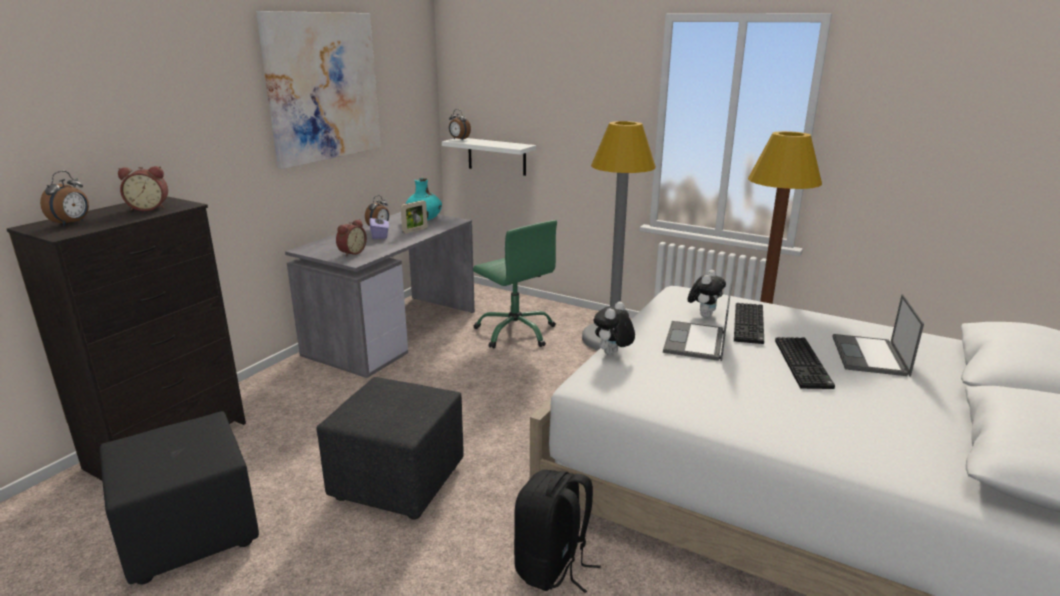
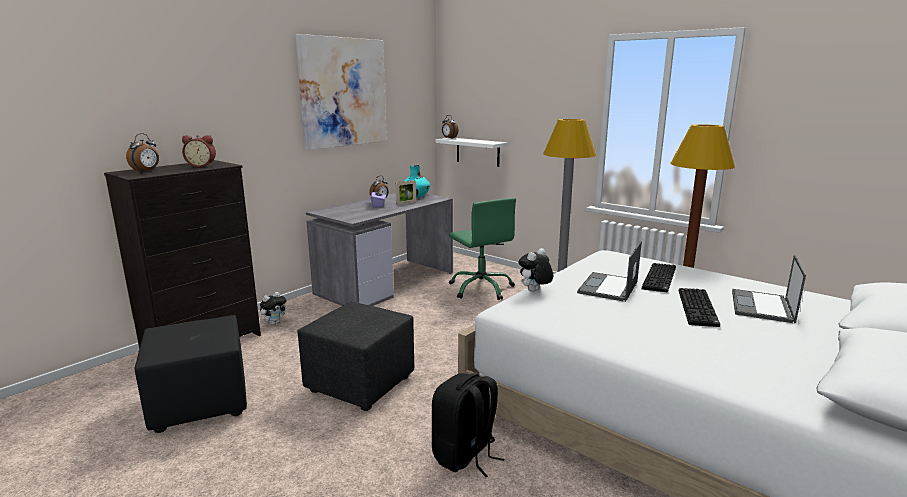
camera: 10 degrees right, 5 degrees down
(351, 252) = (353, 214): alarm clock -> none
(704, 315) = (622, 270): plush toy -> plush toy (274, 323)

